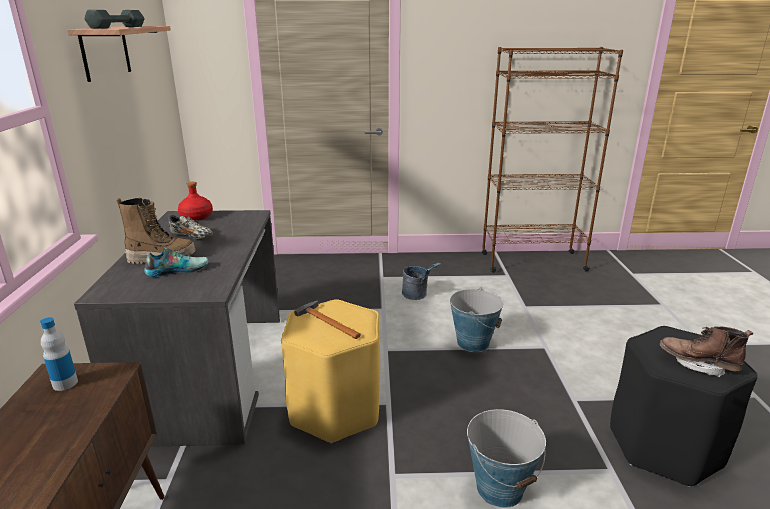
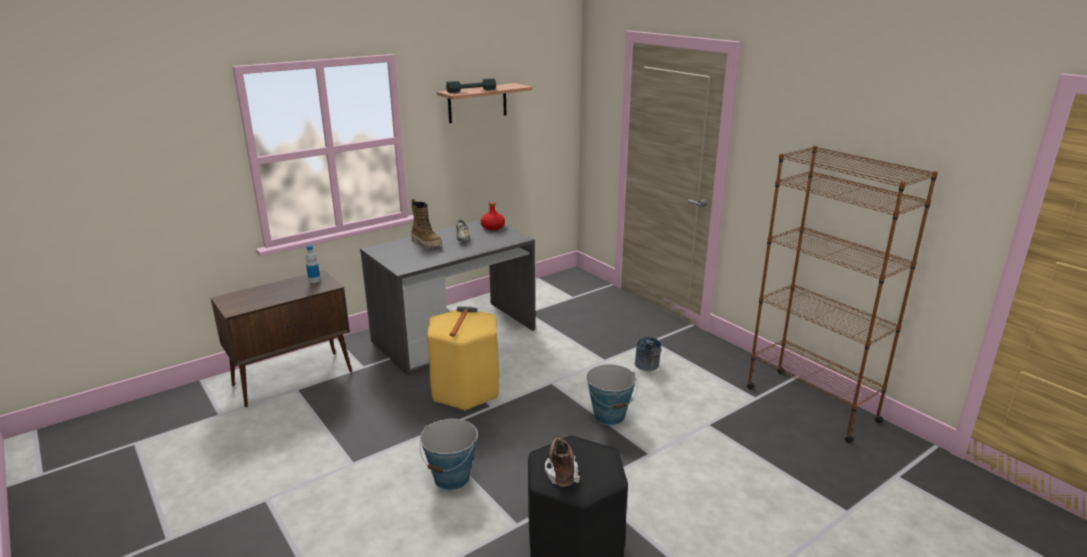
camera: 55 degrees right, 0 degrees up
(177, 270) = (417, 252): shoe -> none

